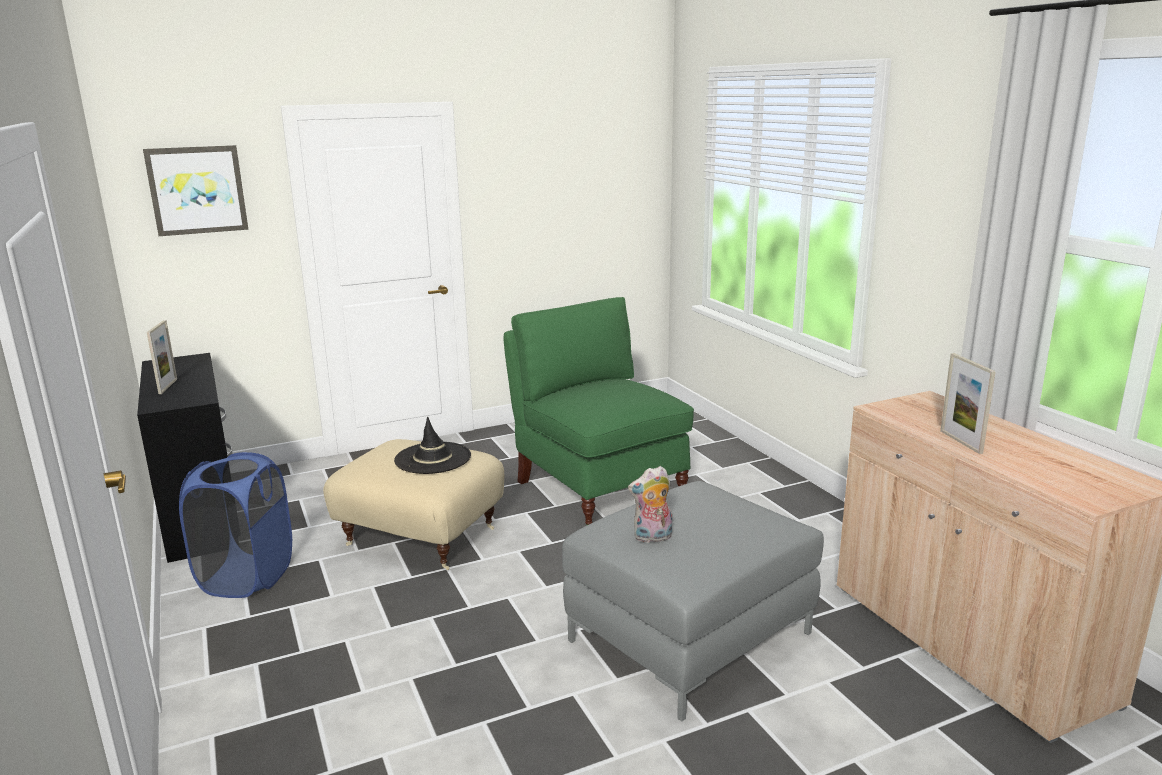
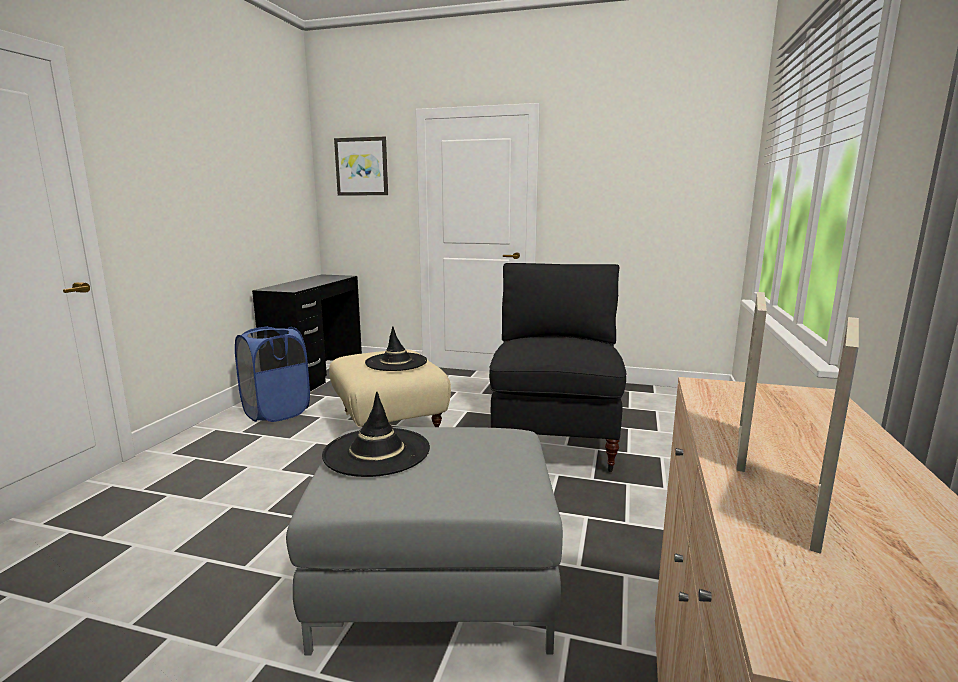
camera: 40 degrees right, 5 degrees down
(168, 386) = (298, 283): picture frame -> picture frame (819, 516)
(598, 490) = (554, 439): green chair -> black chair
(652, 538) = (376, 452): plush toy -> black hat

